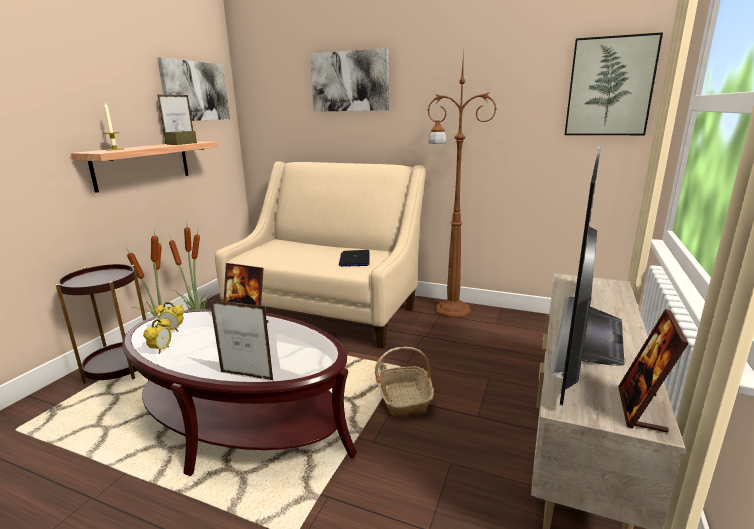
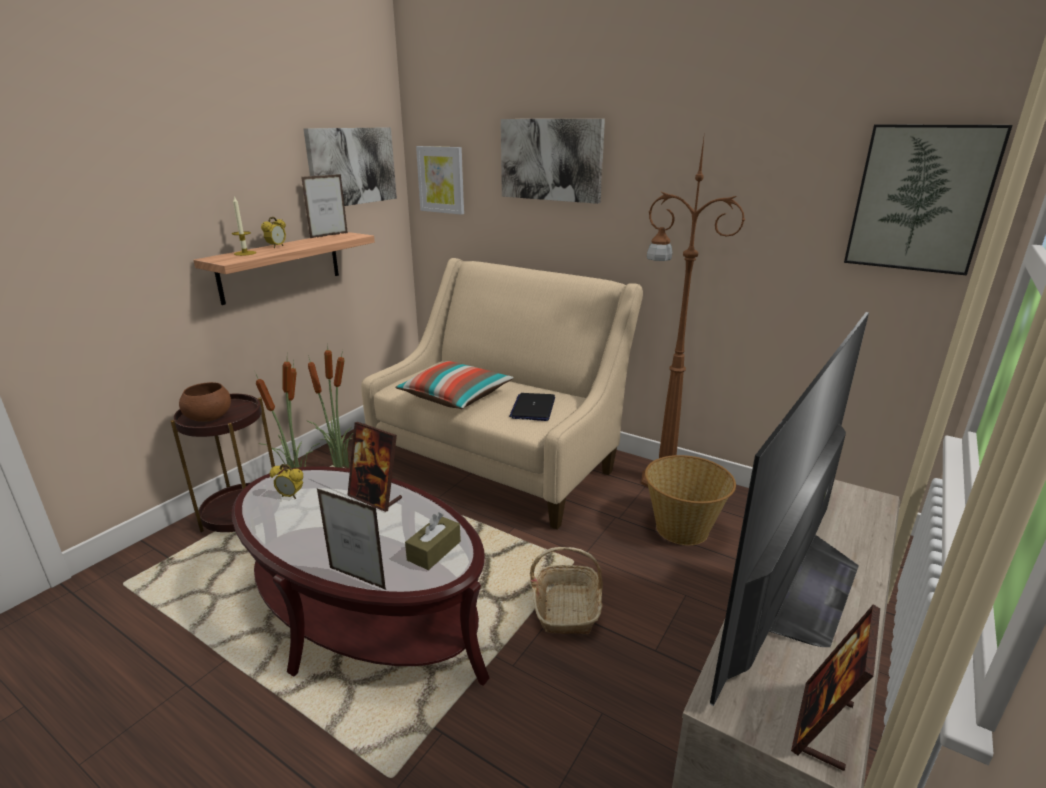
camera: 10 degrees right, 5 degrees up
(90, 282) = (209, 418): none -> brown bowl
(161, 350) = (272, 525): alarm clock -> alarm clock (277, 247)
(182, 143) = (329, 240): brown tissue box -> brown tissue box (434, 550)
(264, 103) = (441, 180): none -> picture
(293, 258) = (455, 397): none -> pillow
(474, 338) = (682, 528): none -> basket

